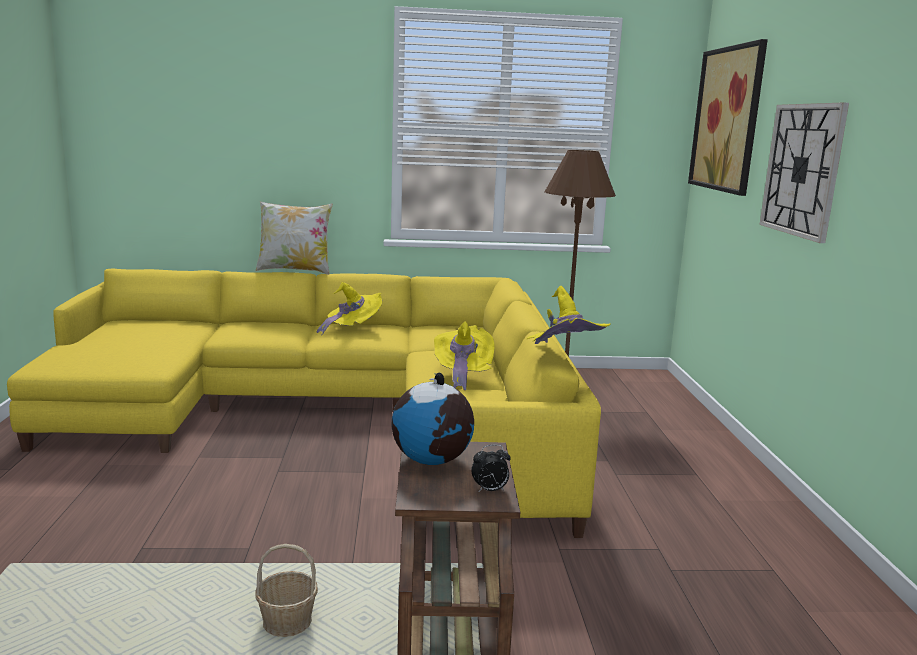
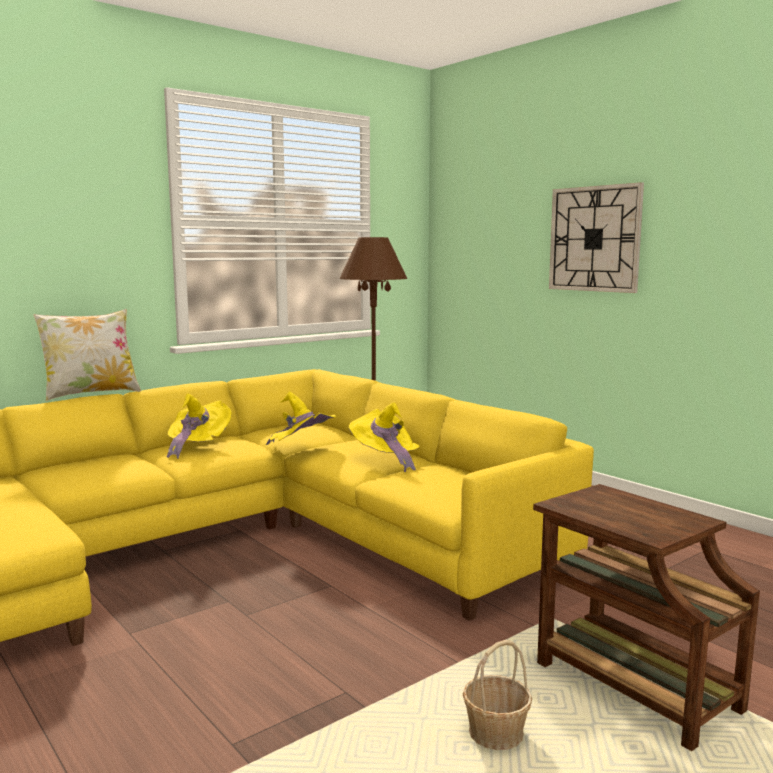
camera: 35 degrees left, 5 degrees down
(432, 461) = (593, 510): globe -> none
(490, 490) = (677, 515): alarm clock -> none
(564, 358) = (531, 412): yellow hat -> yellow hat (301, 449)
(727, 119) = (477, 206): picture -> none

